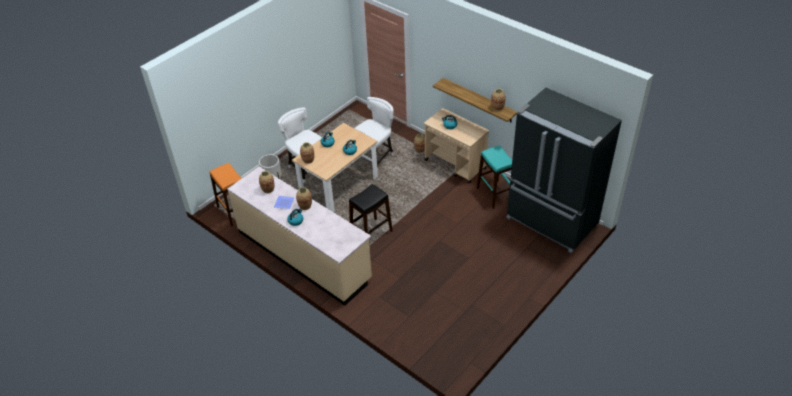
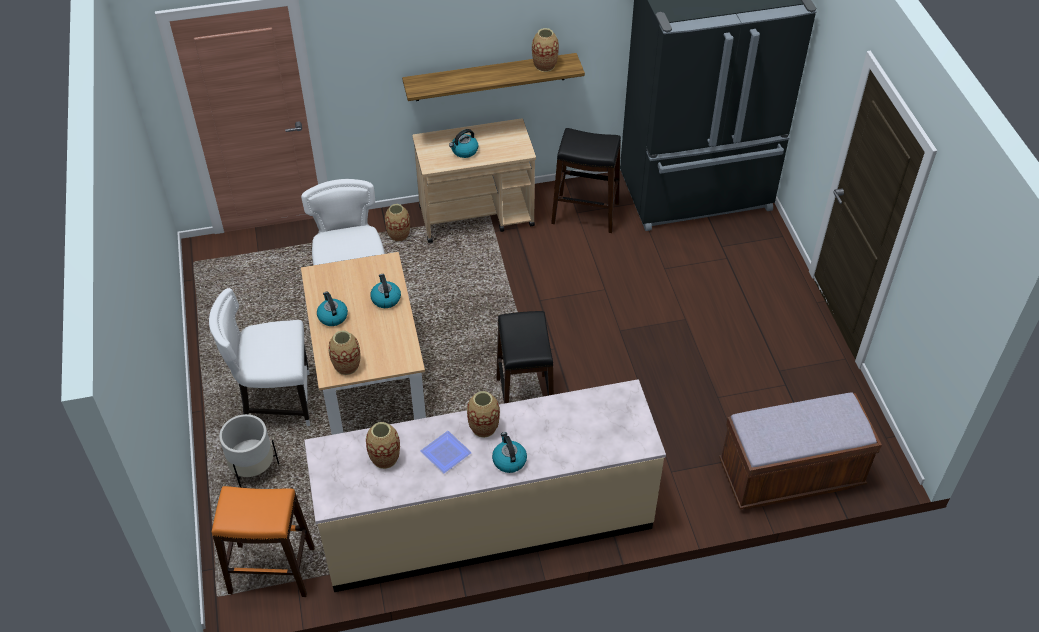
camera: 55 degrees left, 5 degrees up
(414, 338) = (790, 476): none -> brown bench
(495, 194) = (585, 213): turquoise stool -> black stool

